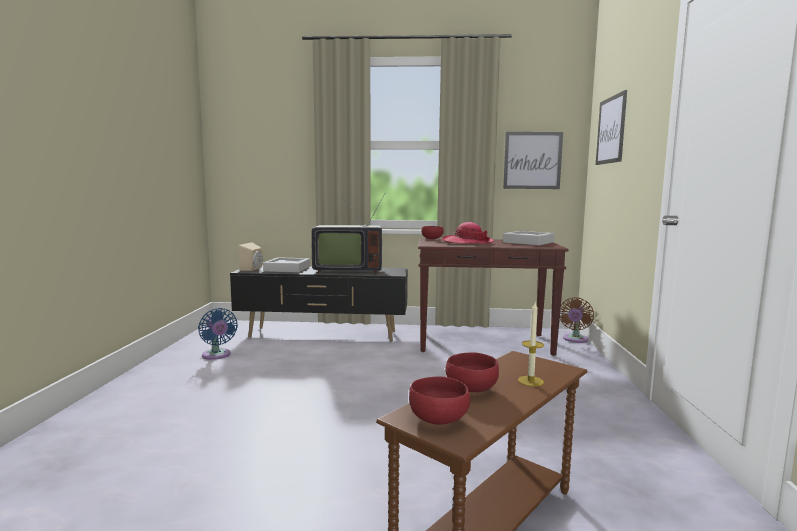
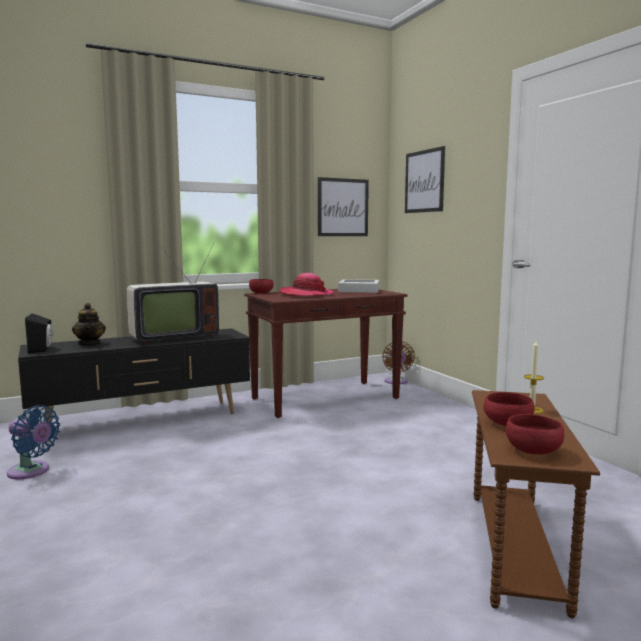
camera: 30 degrees left, 0 degrees up
(253, 269) = (42, 349): beige speaker -> black speaker
(287, 269) = (90, 344): grey tray -> teapot

